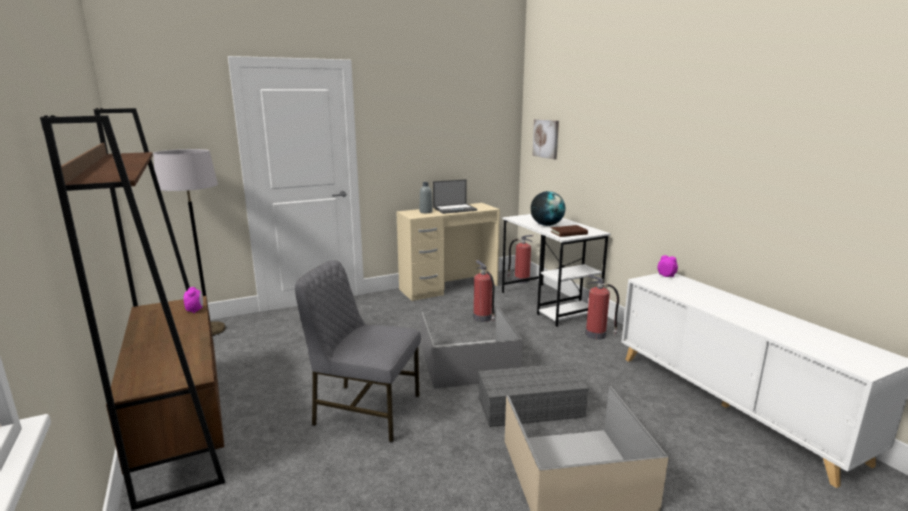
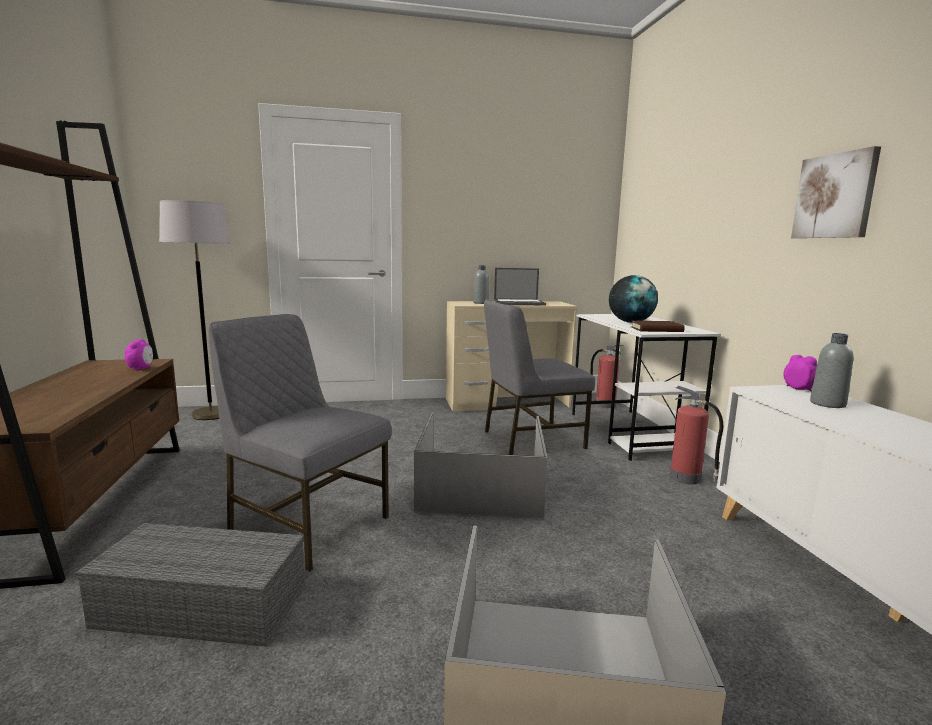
camera: 15 degrees right, 5 degrees down
(483, 318) = (531, 439): fire extinguisher -> grey chair
(531, 407) = (540, 559): grey storage box -> grey storage box (206, 604)
(546, 138) = (646, 217): picture -> picture (835, 196)
(685, 288) = (827, 404): none -> grey bottle

